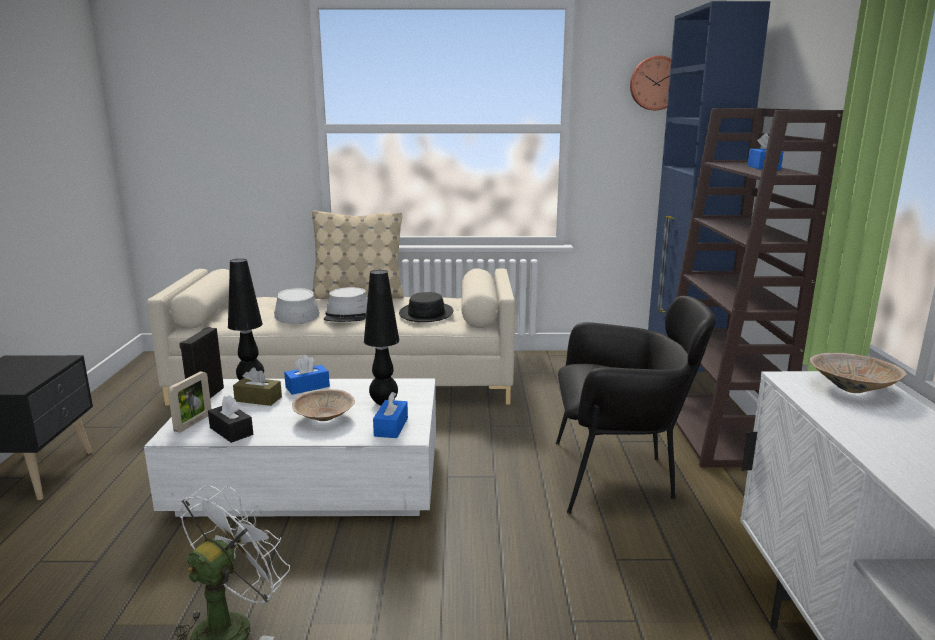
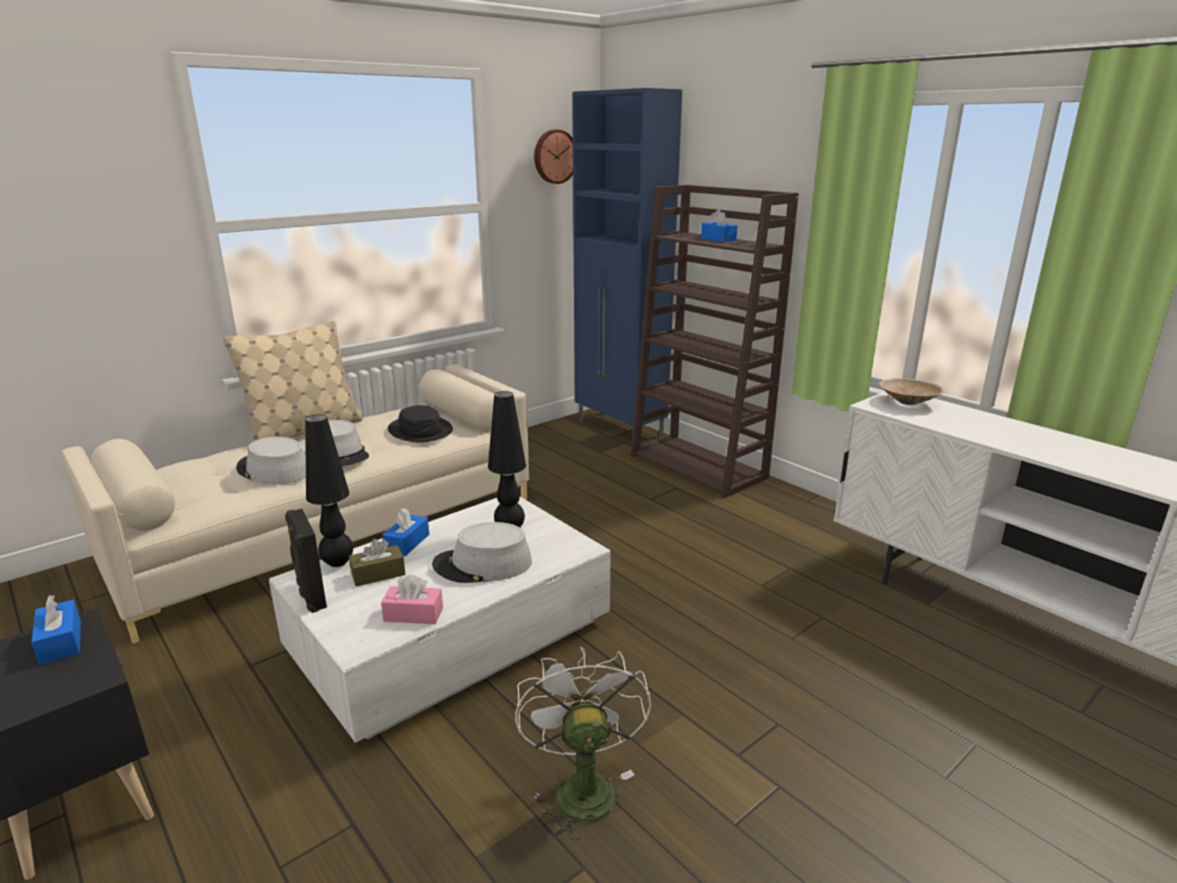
camera: 40 degrees left, 5 degrees up
(193, 423) = (354, 625): picture frame -> none
(231, 431) = (413, 614): black tissue box -> pink tissue box
(324, 418) = (483, 565): beige bowl -> grey hat
(391, 427) = (555, 548): blue tissue box -> blue tissue box (61, 642)
(619, 476) = (686, 526): black armchair -> none

